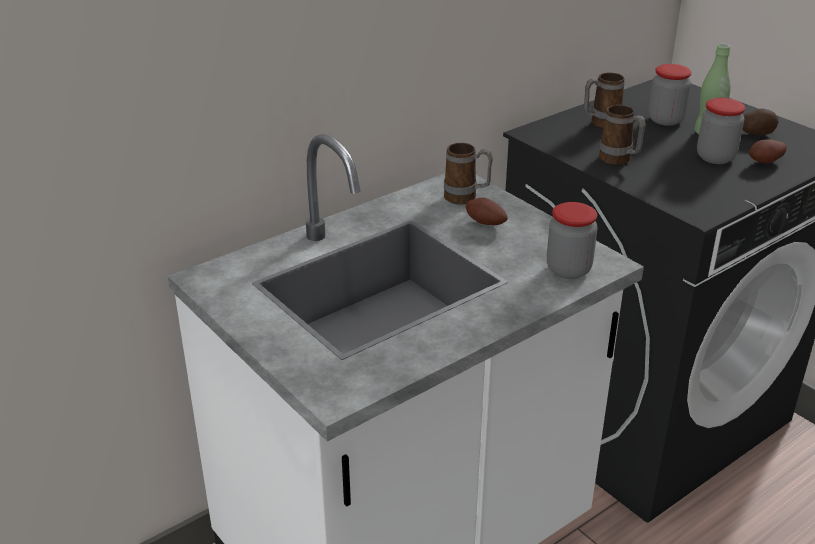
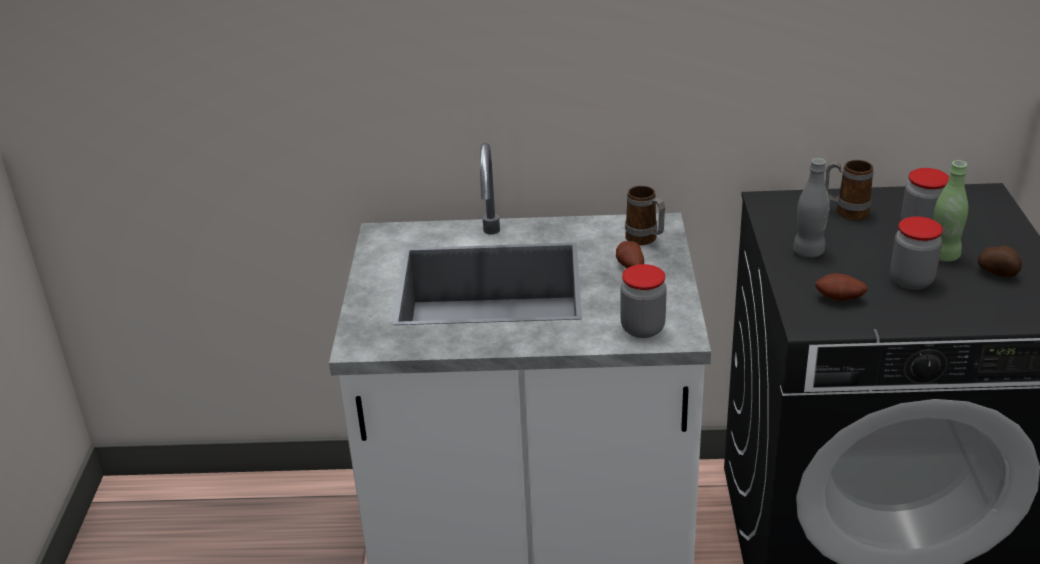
camera: 40 degrees right, 0 degrees up
(619, 161) = (808, 252): mug -> grey bottle
(766, 162) = (958, 303): potato -> potato (839, 299)

